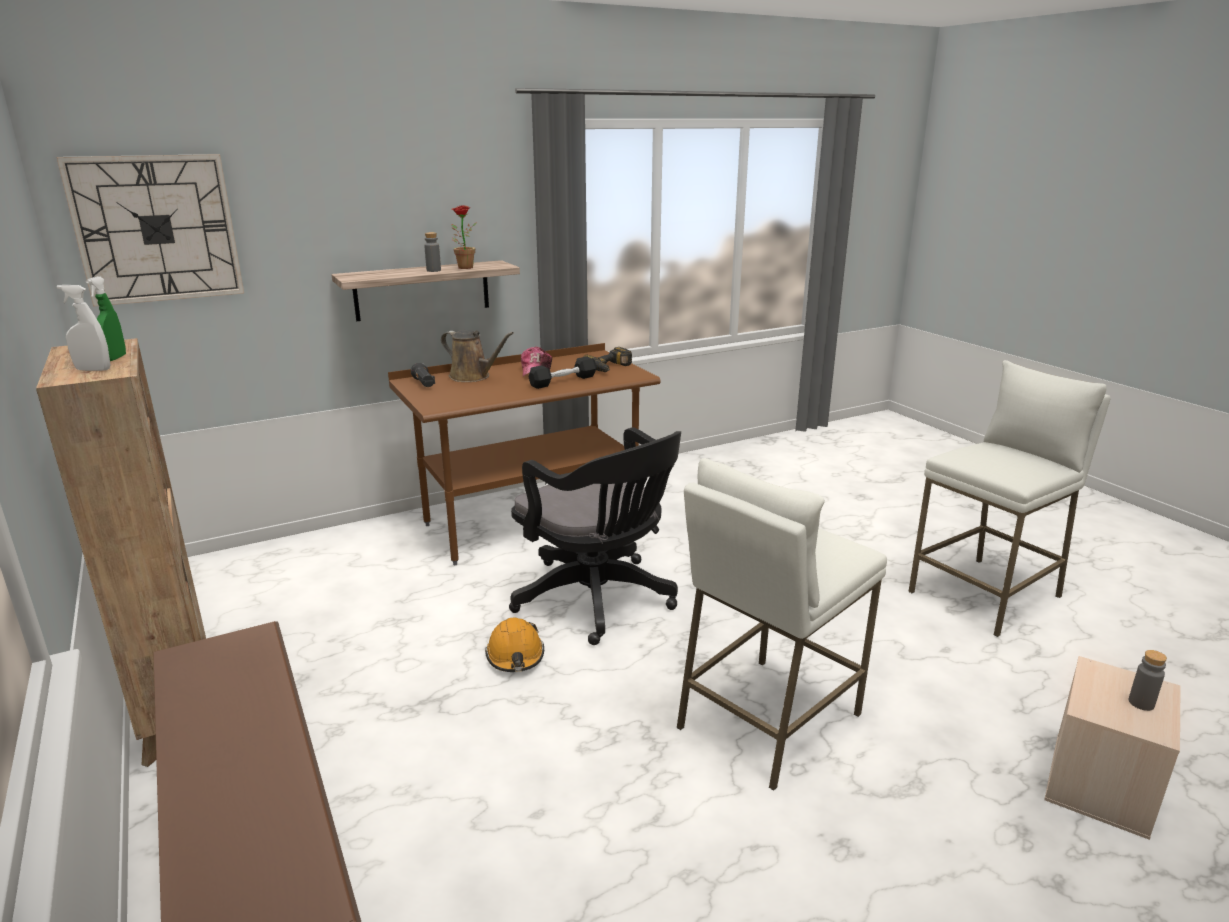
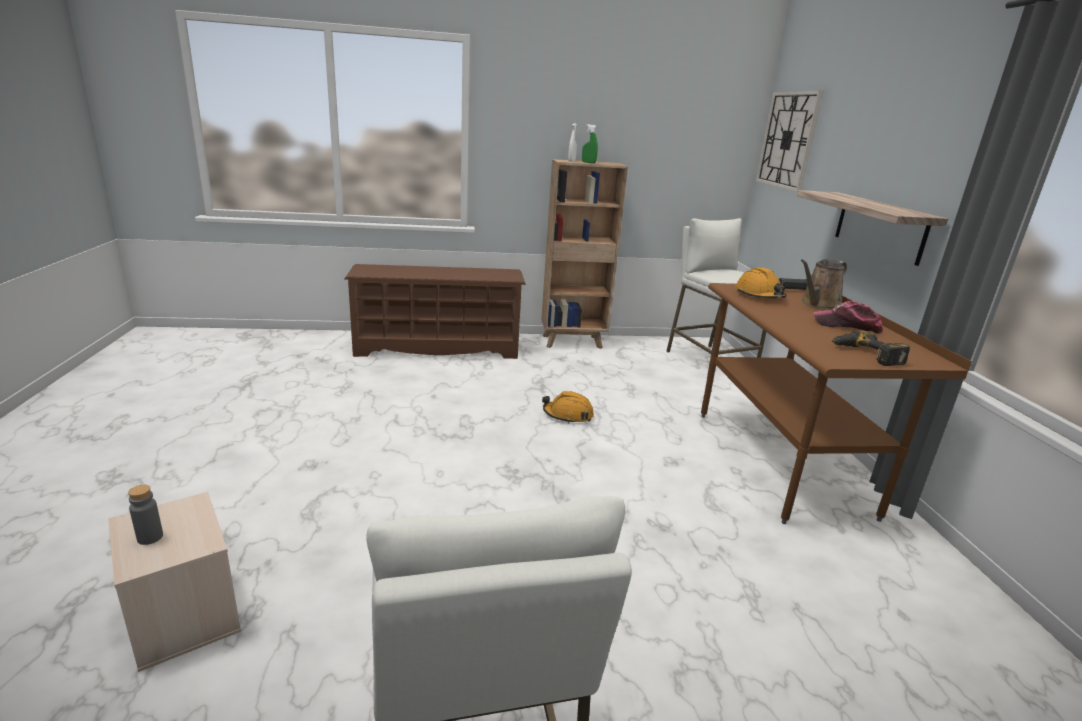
camera: 110 degrees right, 0 degrees up
(433, 270) = (860, 202): grey bottle -> none
(463, 267) = (884, 207): potted plant -> none
(464, 395) = (759, 296): none -> orange hard hat
(563, 381) = (805, 328): black dumbbell -> none
(599, 600) = (621, 460): black office chair -> none
(767, 721) = (424, 481): white stool -> white stool (709, 361)

